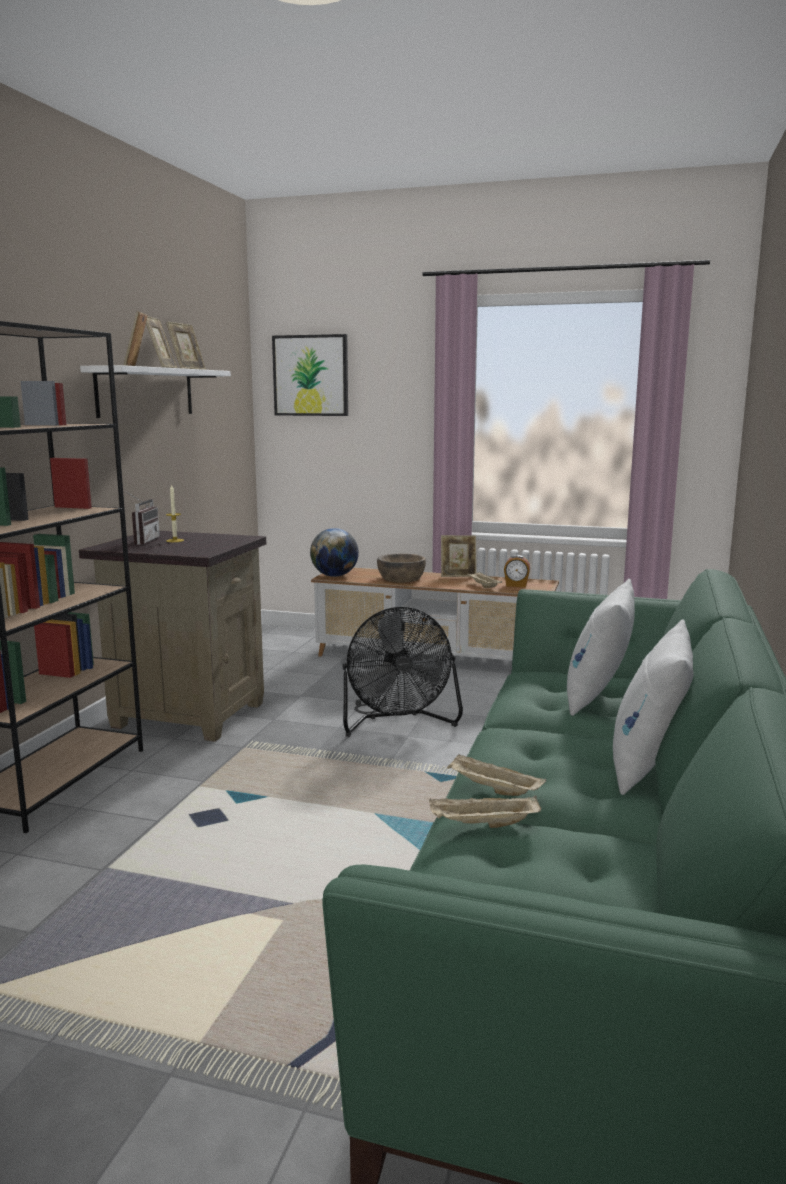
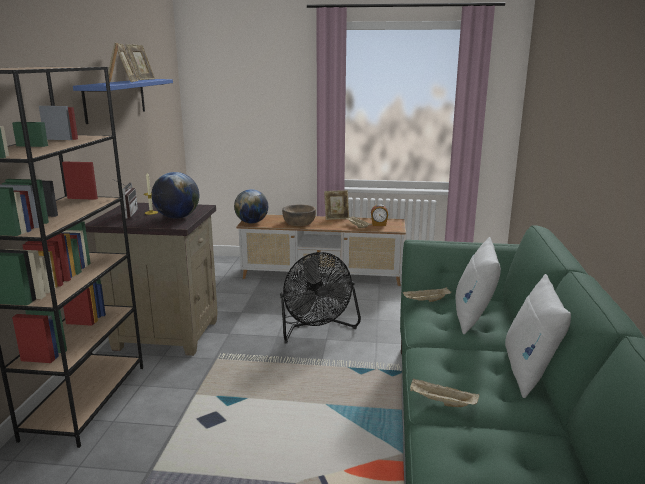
camera: 10 degrees left, 5 degrees up
(146, 392) = (115, 99): white shelf -> blue shelf
(205, 546) = (177, 217): none -> globe
(311, 375) = (224, 77): picture -> none
(483, 825) = (449, 434): beige tray -> beige tray (426, 301)

